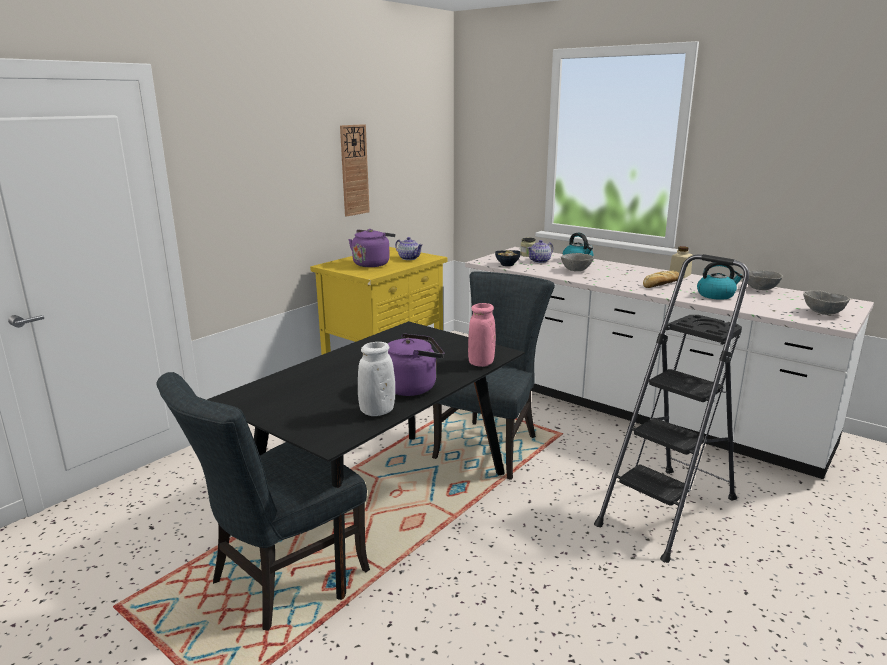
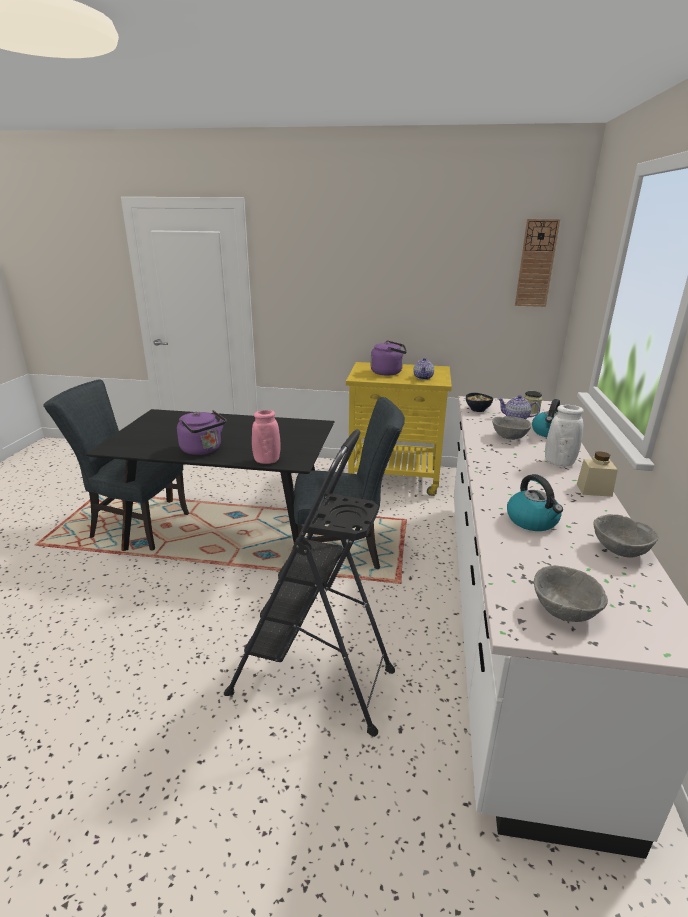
camera: 60 degrees right, 5 degrees up
(354, 170) = (419, 290): wall clock -> wall clock (536, 263)
(377, 411) = (156, 449): white vase -> white vase (559, 463)
(661, 284) = (529, 484): bread -> none

